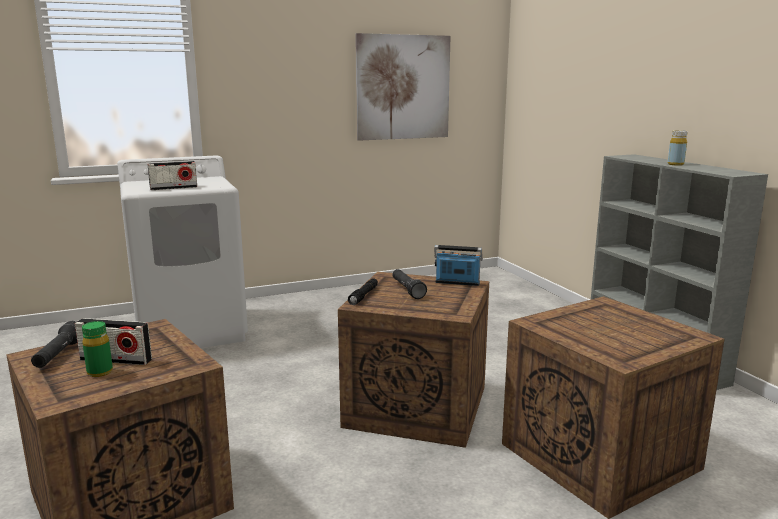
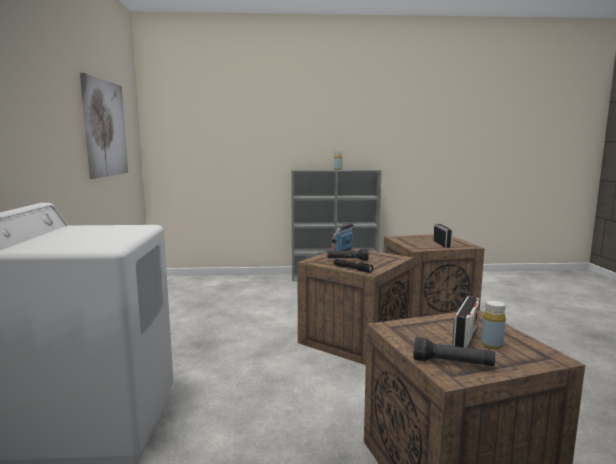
camera: 70 degrees left, 5 degrees down
(100, 372) = (491, 345): green bottle -> yellow bottle
(174, 188) = (119, 236): radio -> radio (442, 244)

